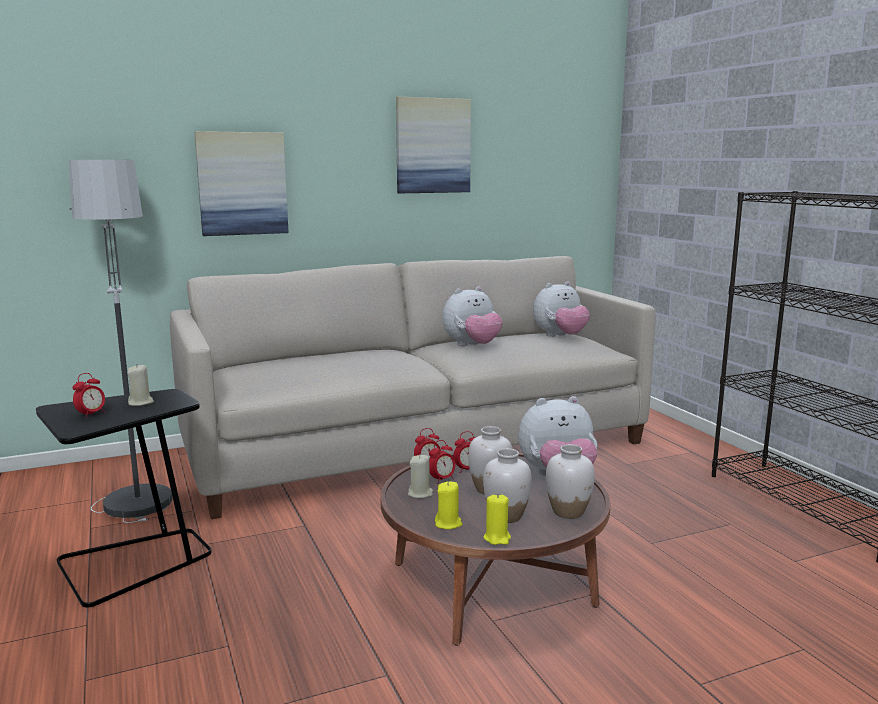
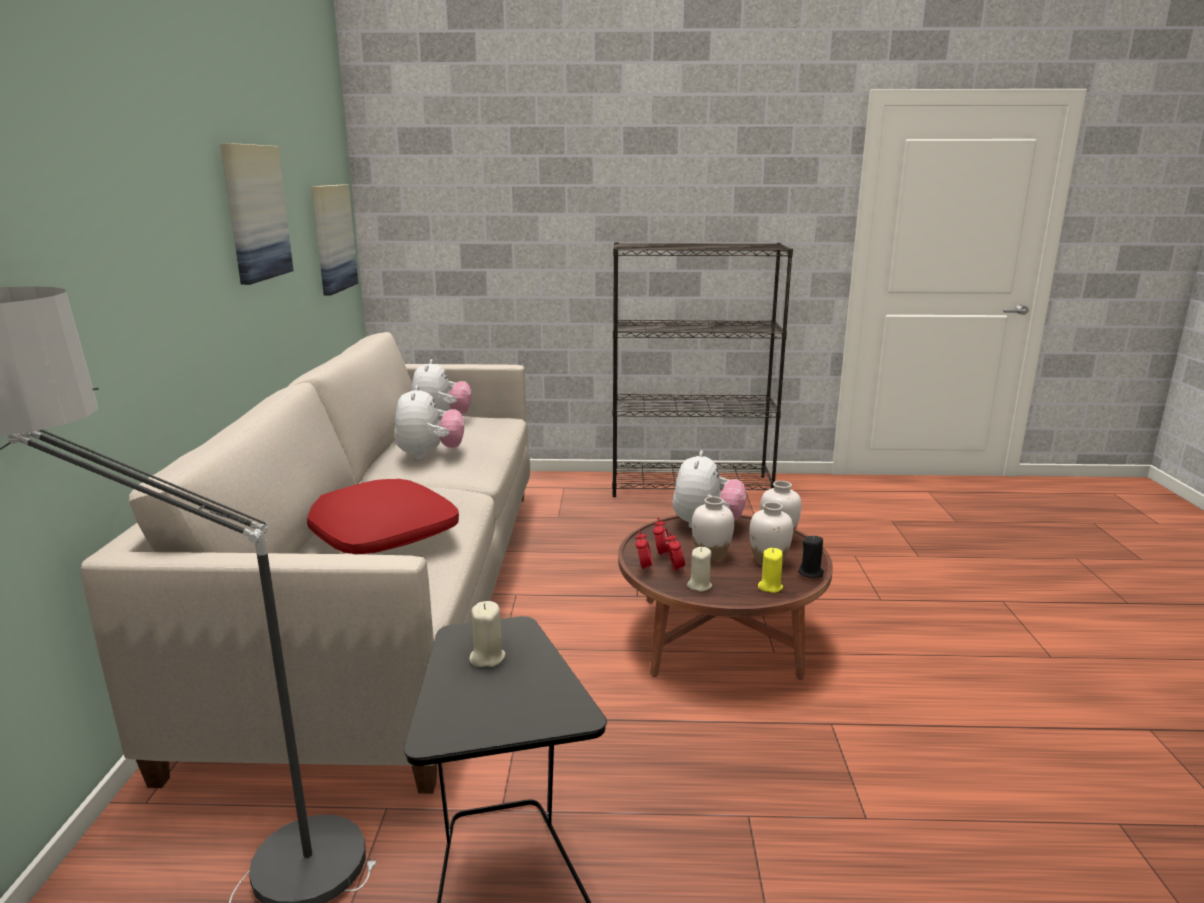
camera: 65 degrees left, 5 degrees up
(91, 414) = (508, 700): alarm clock -> none
(242, 183) = (105, 303): picture -> picture (333, 238)
(324, 363) = (380, 533): none -> red pillow
(497, 538) = (811, 573): yellow candle -> black candle

